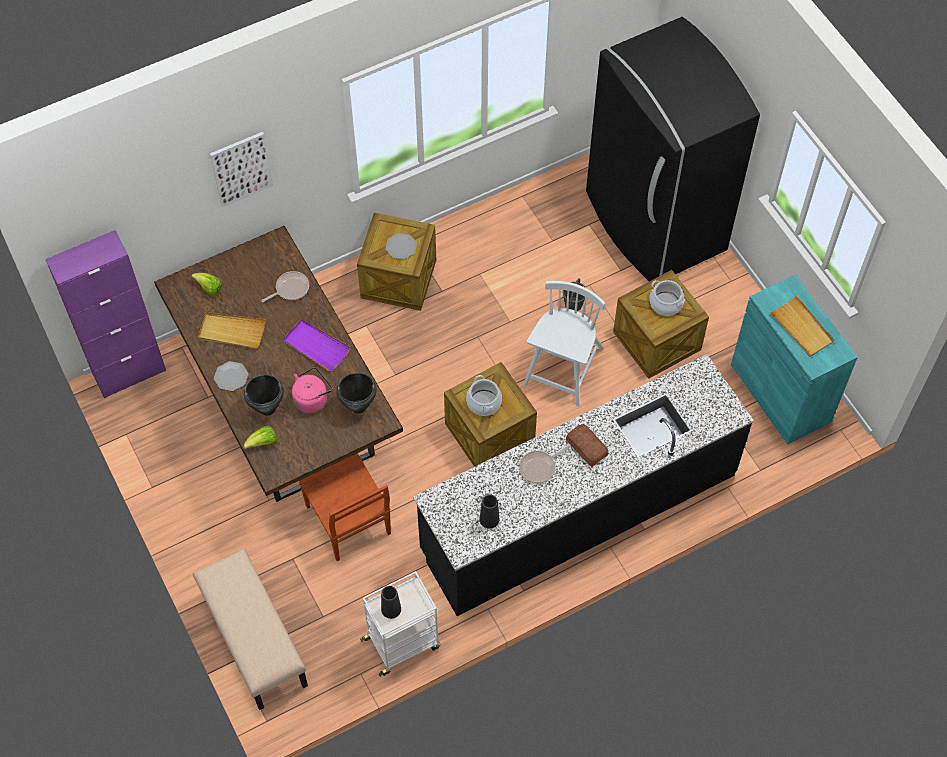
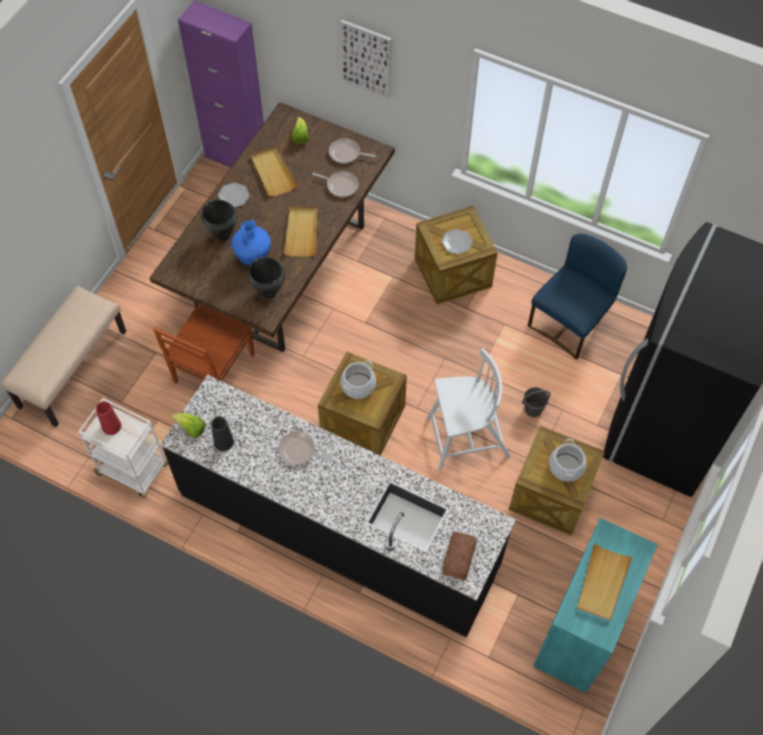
camera: 55 degrees right, 0 degrees up
(259, 264) = (346, 154): none -> frying pan
(263, 443) = (191, 250): lettuce -> lettuce (191, 429)
(312, 399) = (253, 258): pink kettle -> blue vase
(316, 346) = (302, 232): purple tray -> beige tray
(391, 609) = (111, 426): black vase -> red vase
(515, 228) = (569, 323): none -> blue chair
(586, 448) = (345, 476): bread -> bread (458, 558)

